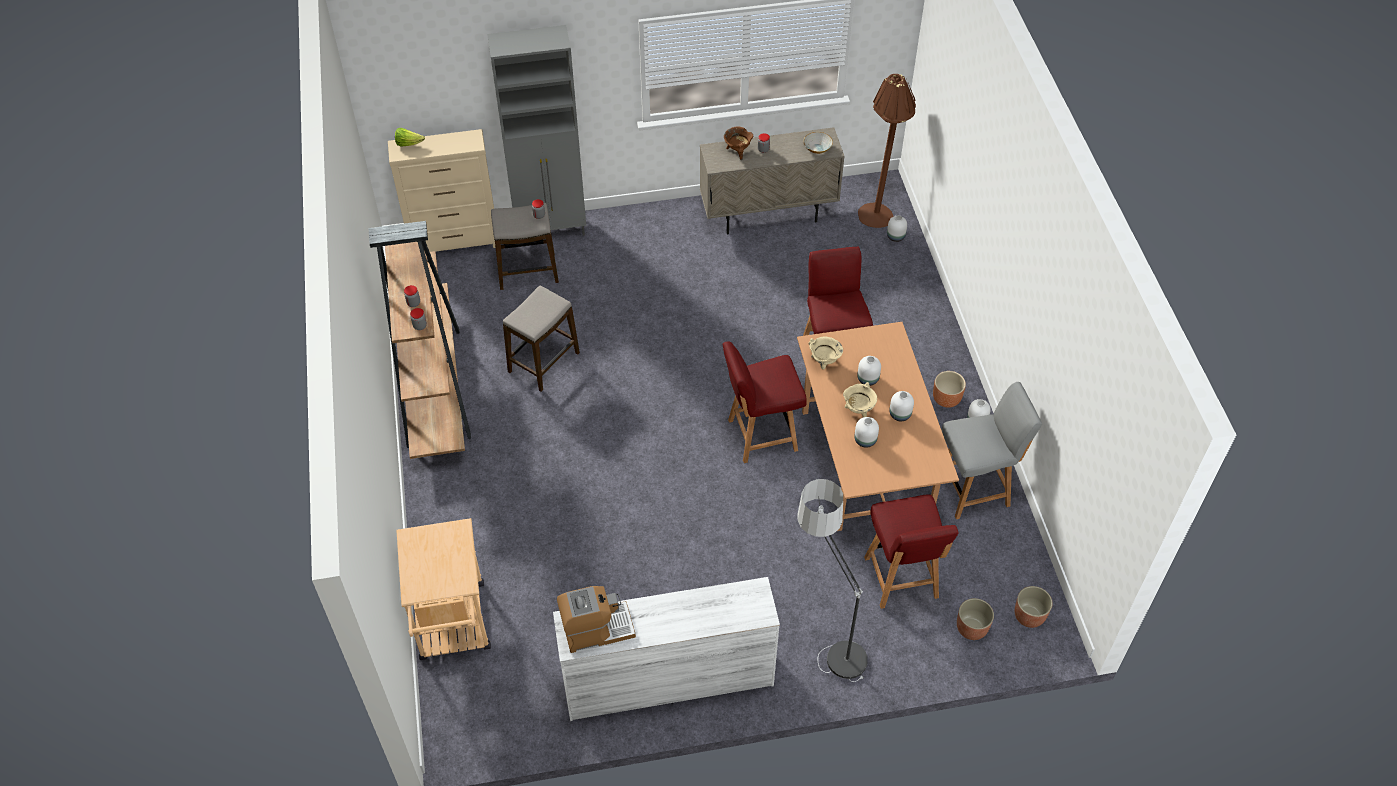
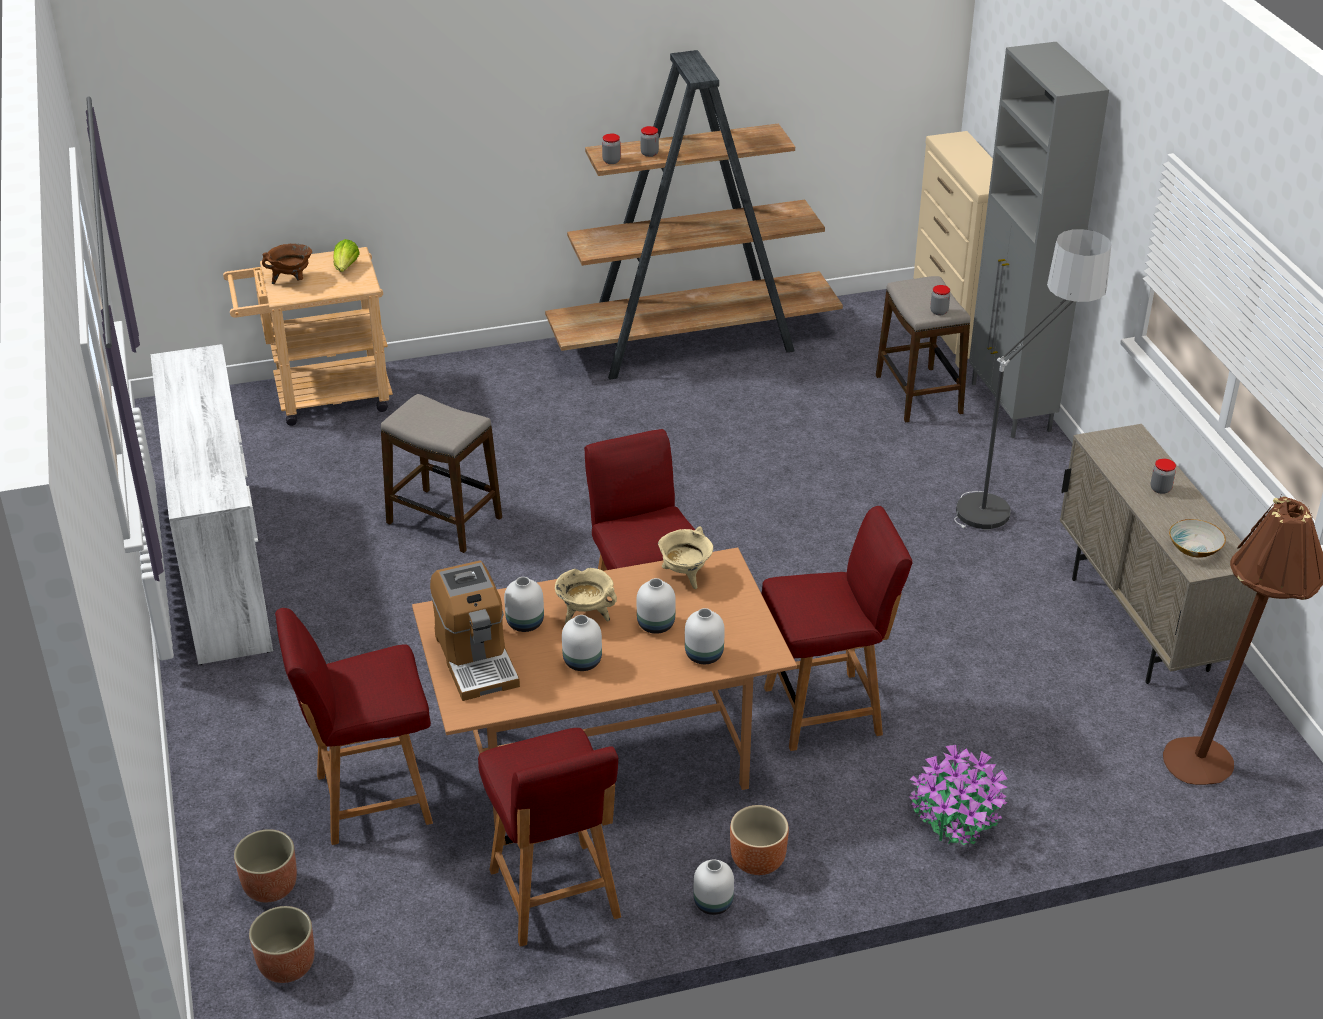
camera: 85 degrees right, 15 degrees down
(408, 143) = (966, 144): lettuce -> lettuce (346, 268)
(543, 362) = (750, 423): stool -> stool (444, 520)
(596, 629) = (190, 376): coffee machine -> coffee machine (476, 659)
(737, 151) = (1142, 462): brown cooking pot -> brown cooking pot (292, 280)
(826, 637) = (273, 716): floor lamp -> floor lamp (1012, 498)
(896, 236) = (1153, 791): white vase -> white vase (705, 655)
(915, 315) = (954, 819): none -> potted plant
(974, 489) = (555, 896): grey chair -> red chair

